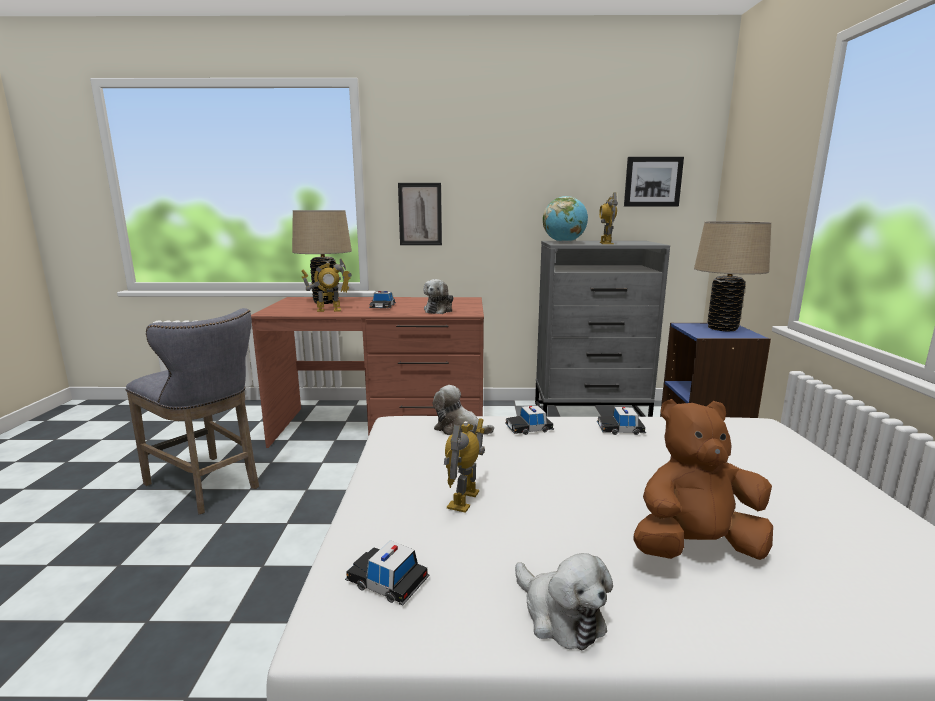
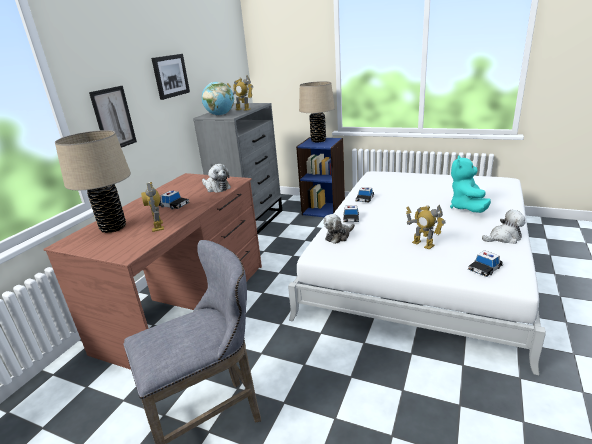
camera: 65 degrees left, 10 degrees up
(329, 310) = (158, 226): toy robot -> toy robot turned 150 degrees clockwise
(652, 182) = (226, 63): picture -> picture (170, 76)
(695, 547) = (467, 208): brown plush toy -> turquoise plush toy

